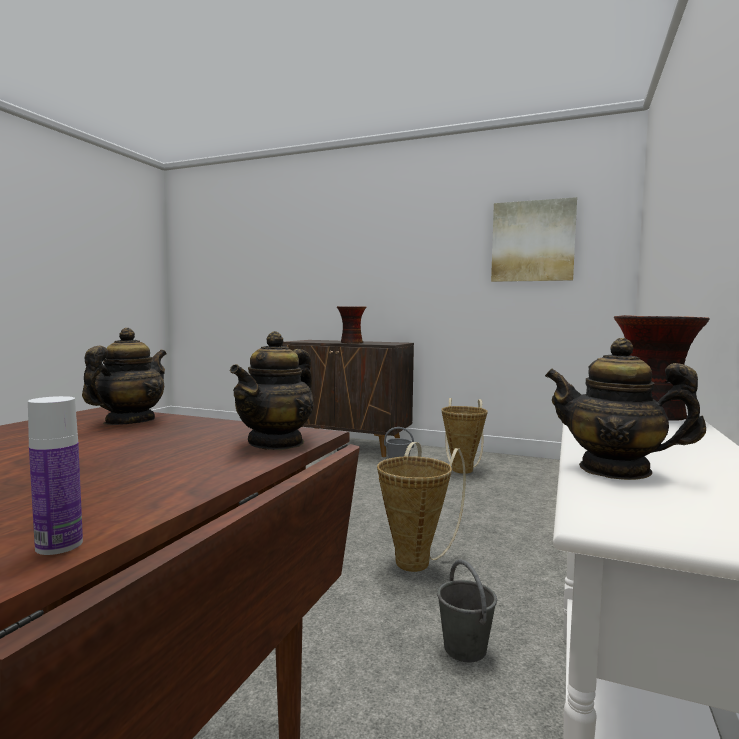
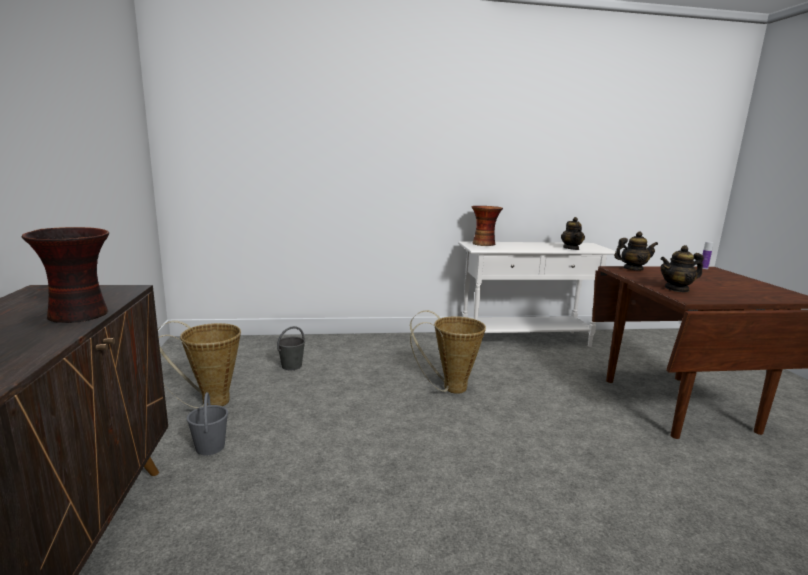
camera: 120 degrees left, 10 degrees up
(465, 649) = (509, 365): grey bucket -> grey bucket (292, 366)
(532, 241) = (99, 102): picture -> none

